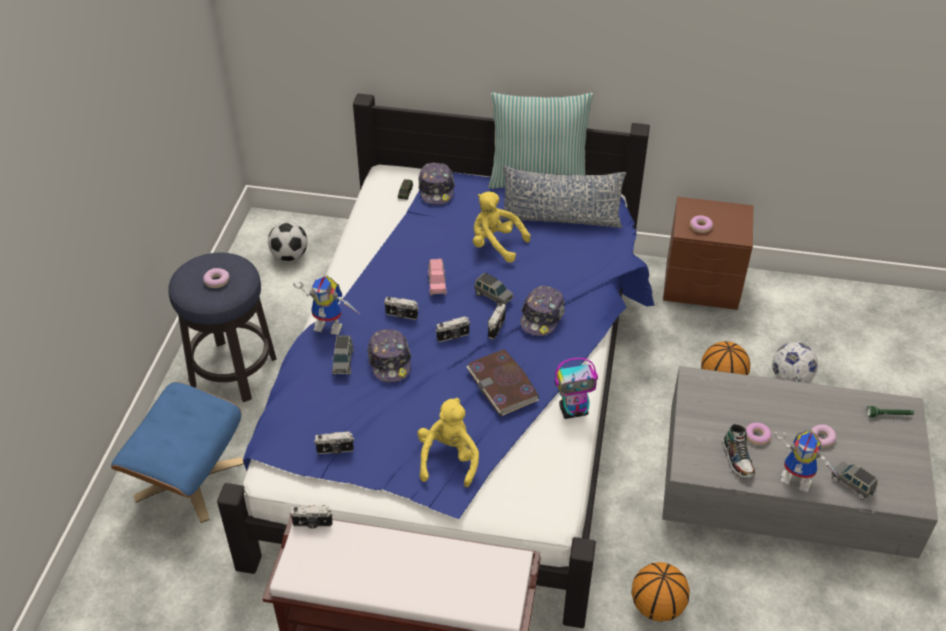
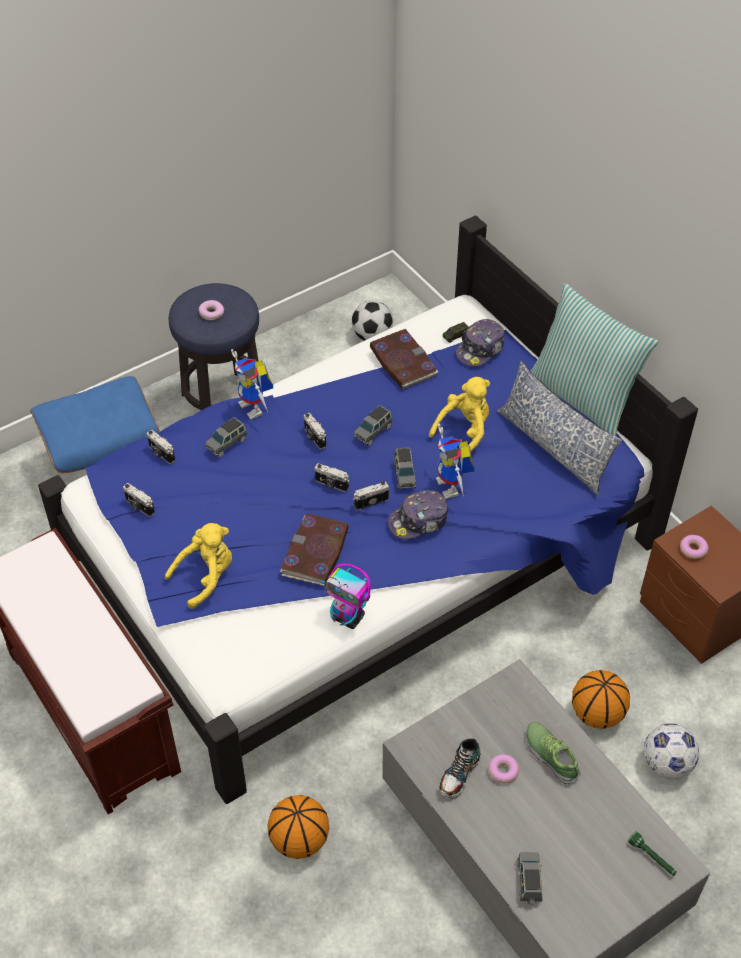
camera: 45 degrees right, 5 degrees up
(312, 524) = (53, 546): camera -> camera (161, 454)
(390, 361) = (259, 468): cap -> none
(395, 229) = (402, 361): none -> book
(437, 284) = (373, 432): pink toy car -> grey toy car
(495, 244) = (464, 432): yellow plush toy -> yellow plush toy turned 60 degrees clockwise
(769, 405) = (551, 755): none -> shoe
(799, 479) = (489, 835): toy robot -> toy robot (453, 488)
(821, 439) = (558, 822): donut -> none

